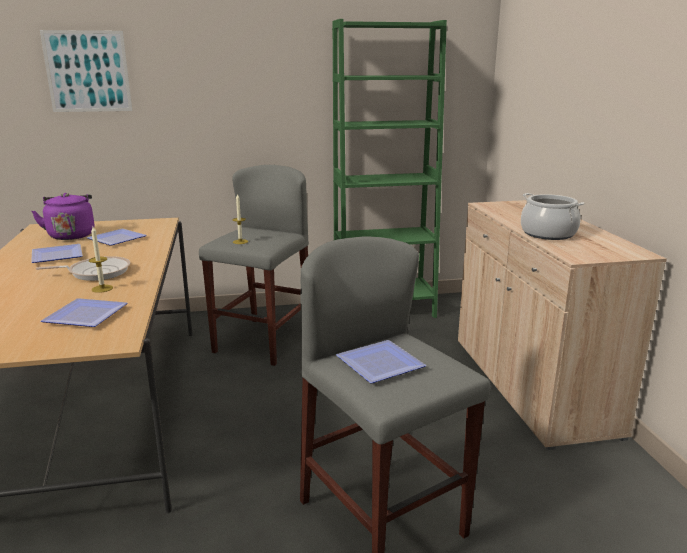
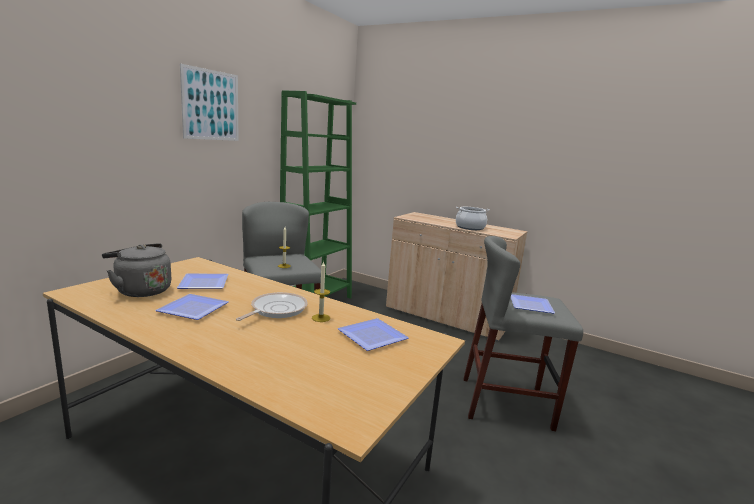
camera: 50 degrees left, 5 degrees down
(71, 235) = (141, 290): purple kettle -> grey kettle
(87, 71) = (80, 111): picture -> picture (211, 105)

